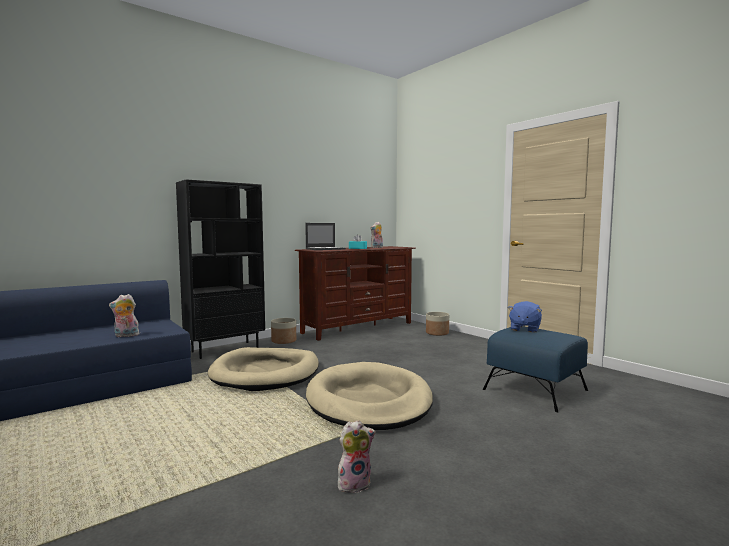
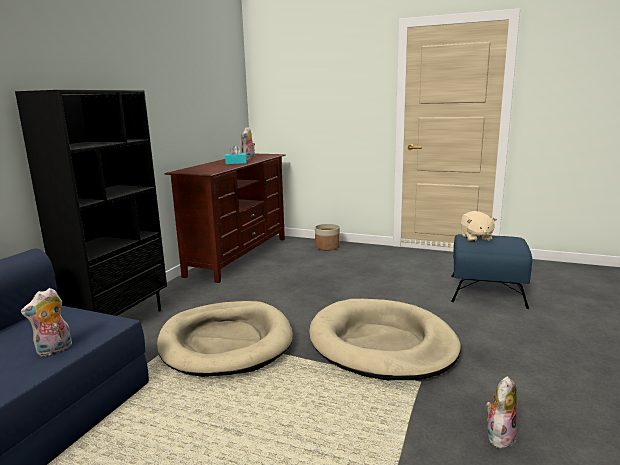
camera: 30 degrees left, 10 degrees up
(284, 341) = (178, 293): planter -> none
(325, 249) = (203, 168): laptop -> none
(524, 329) = (475, 238): blue plush toy -> beige plush toy

